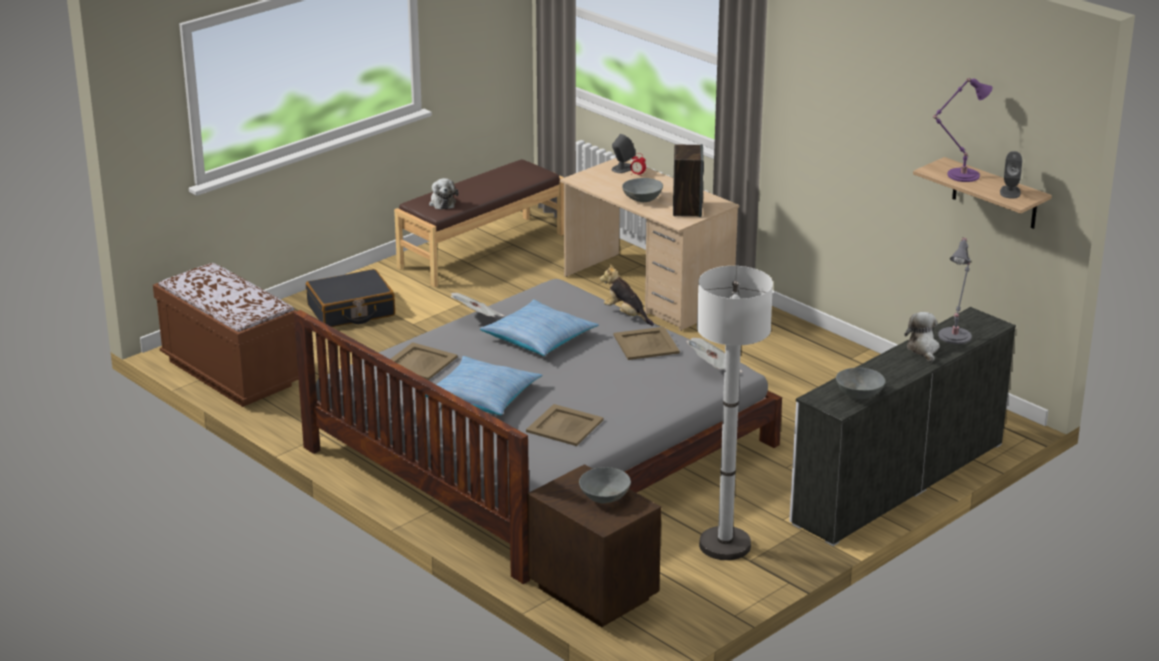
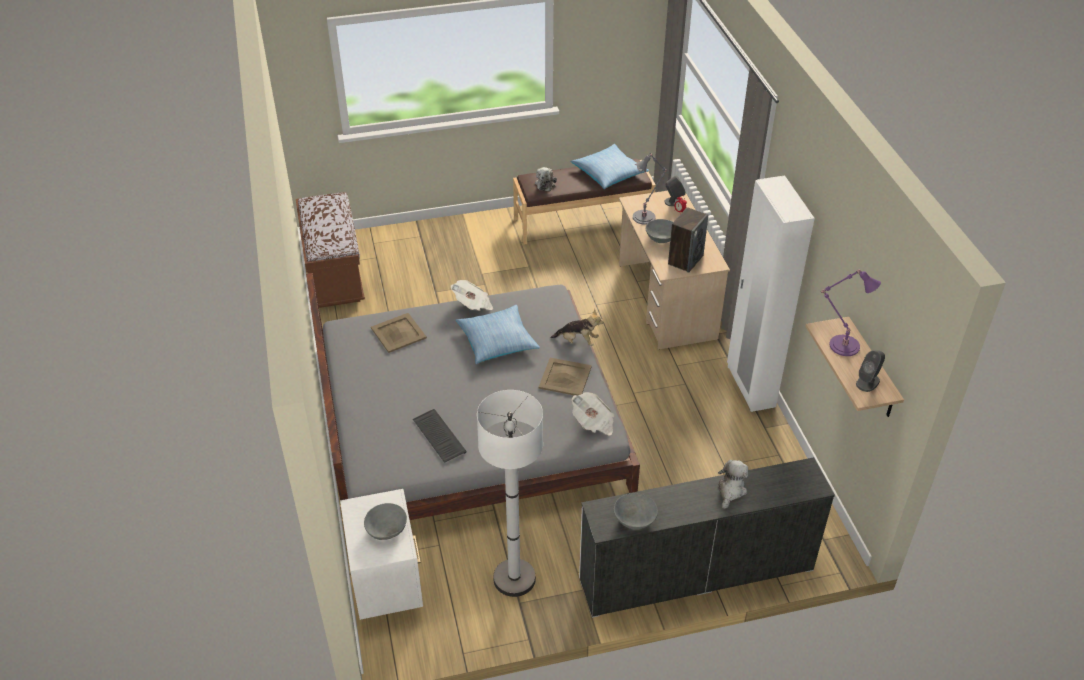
camera: 30 degrees right, 15 degrees up
(351, 311) = (452, 247): black suitcase -> none
(483, 396) = (410, 383): pillow -> pillow (609, 173)
(564, 426) = (438, 436): beige tray -> keyboard
(593, 592) = (387, 581): brown nightstand -> white nightstand
(626, 315) = (578, 341): plush toy -> plush toy turned 120 degrees clockwise
(804, 332) = (750, 386): none -> white wardrobe
(955, 335) = (772, 485): grey table lamp -> grey table lamp (645, 216)

